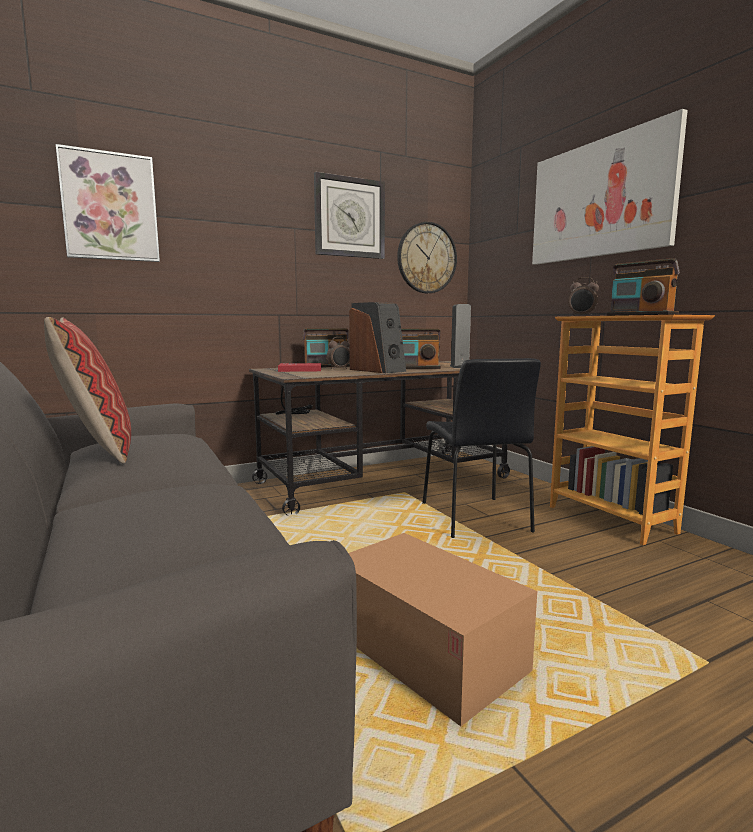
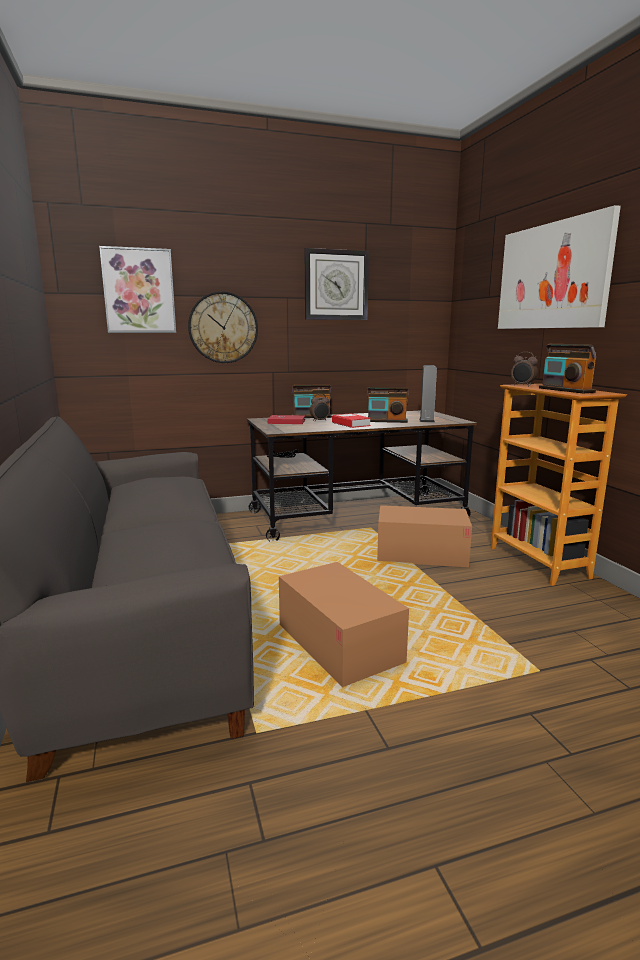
camera: 10 degrees right, 5 degrees up
(98, 449) = (128, 490): pillow -> none
(378, 370) = (350, 424): speaker -> book
(426, 258) = (408, 317): wall clock -> wall clock (223, 328)
(476, 518) = (421, 554): black chair -> cardboard box

